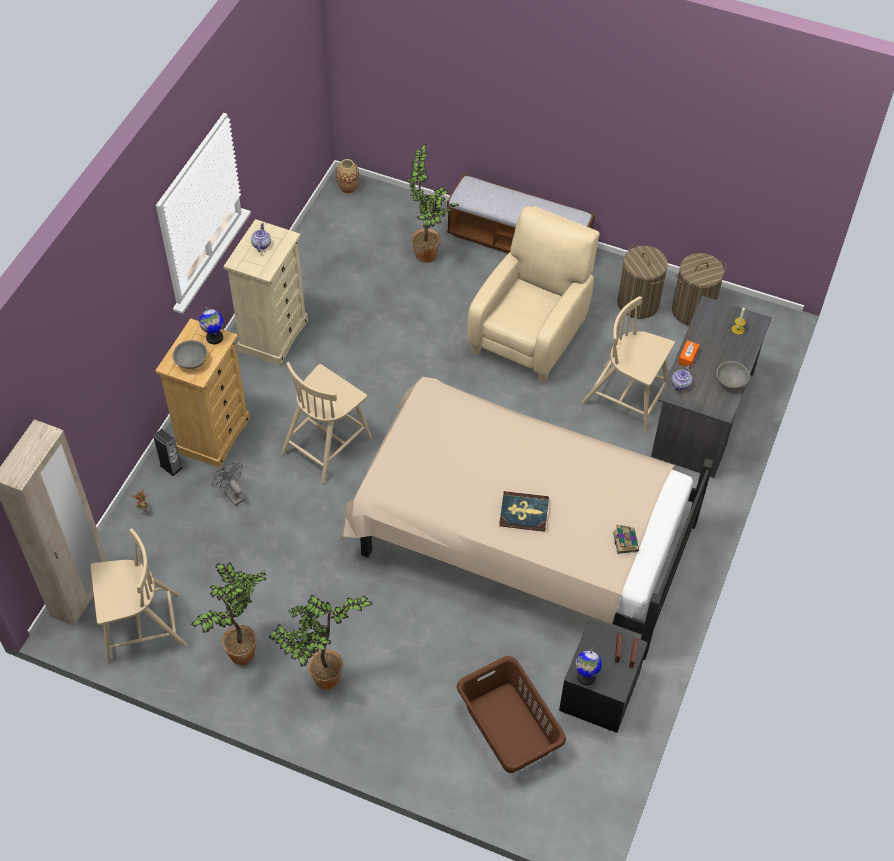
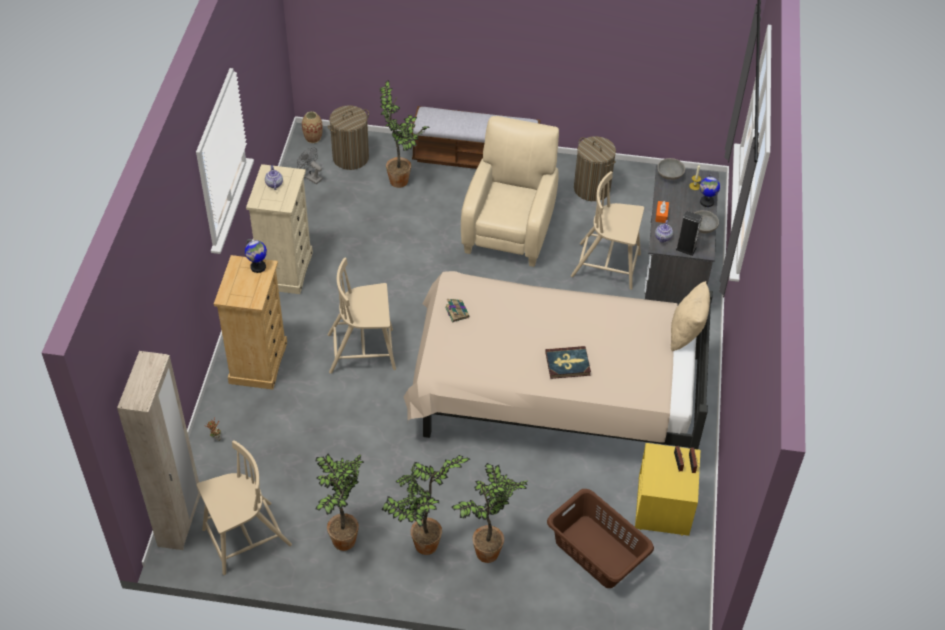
camera: 15 degrees left, 5 degrees down
(171, 466) = (228, 396): speaker -> speaker (686, 248)
(191, 361) = (243, 290): grey bowl -> grey bowl (669, 175)
(232, 494) = (291, 409): grey fan -> grey fan (311, 177)
(327, 444) = (363, 351): beige chair -> beige chair turned 60 degrees clockwise
(392, 699) = (489, 550): none -> potted plant
(586, 676) = (659, 488): globe -> globe (706, 202)
(600, 693) = (664, 507): black nightstand -> yellow nightstand
(625, 541) = (659, 370): book -> book (456, 312)
(671, 503) = (686, 333): none -> beige pillow
(692, 310) = (639, 186): laundry basket -> laundry basket (350, 157)

